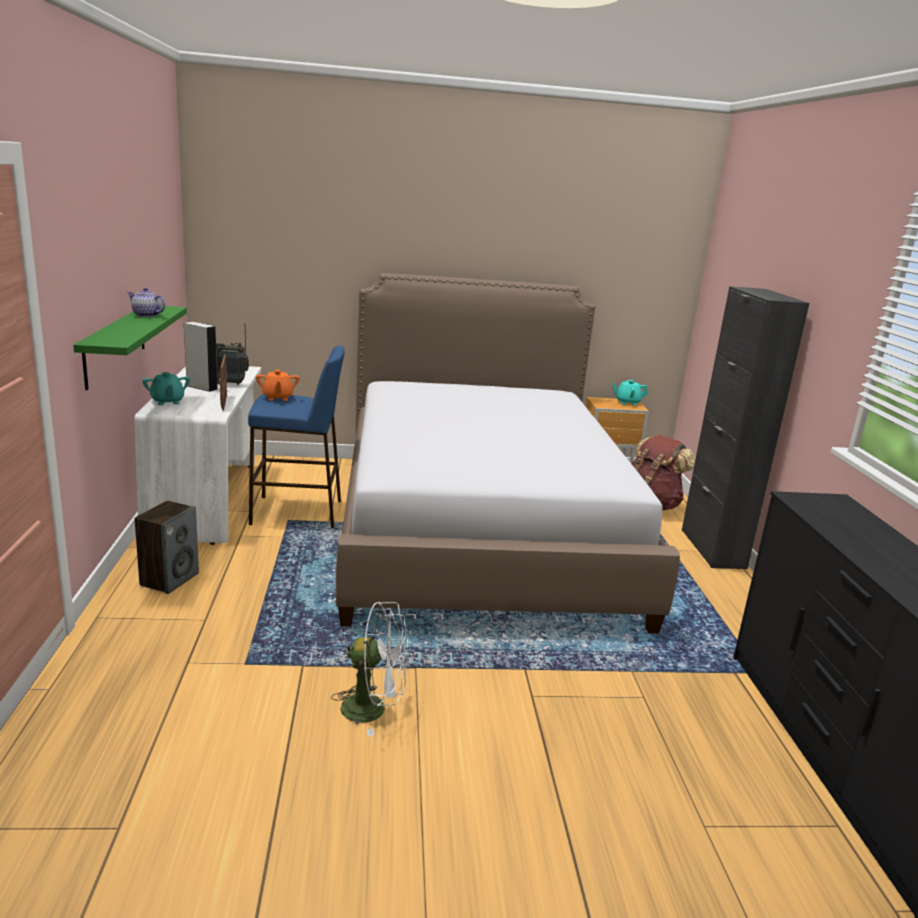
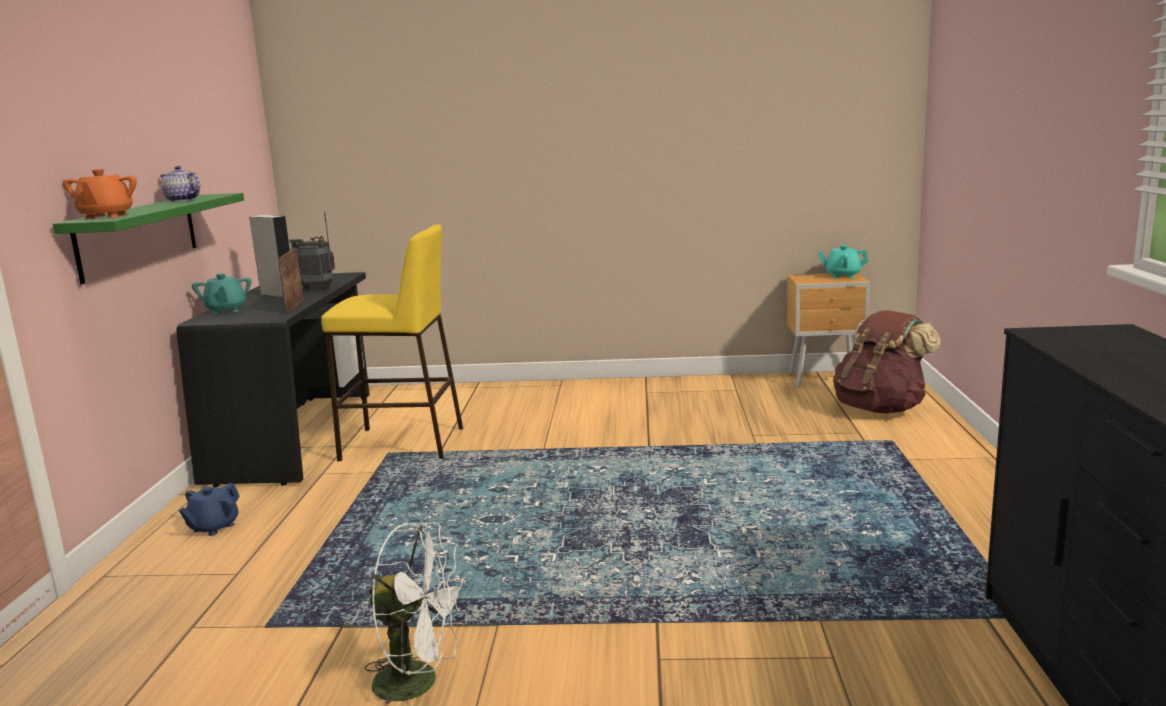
camera: 10 degrees right, 5 degrees down
(169, 579) = (213, 527): speaker -> blue teapot
(208, 499) = (299, 436): white desk -> black desk
(277, 398) = (364, 297): orange teapot -> orange teapot (106, 216)
(297, 512) = (403, 444): blue stool -> yellow stool
(479, 530) = (636, 450): bed -> none
(712, 549) = (969, 455): black cabinet -> none

